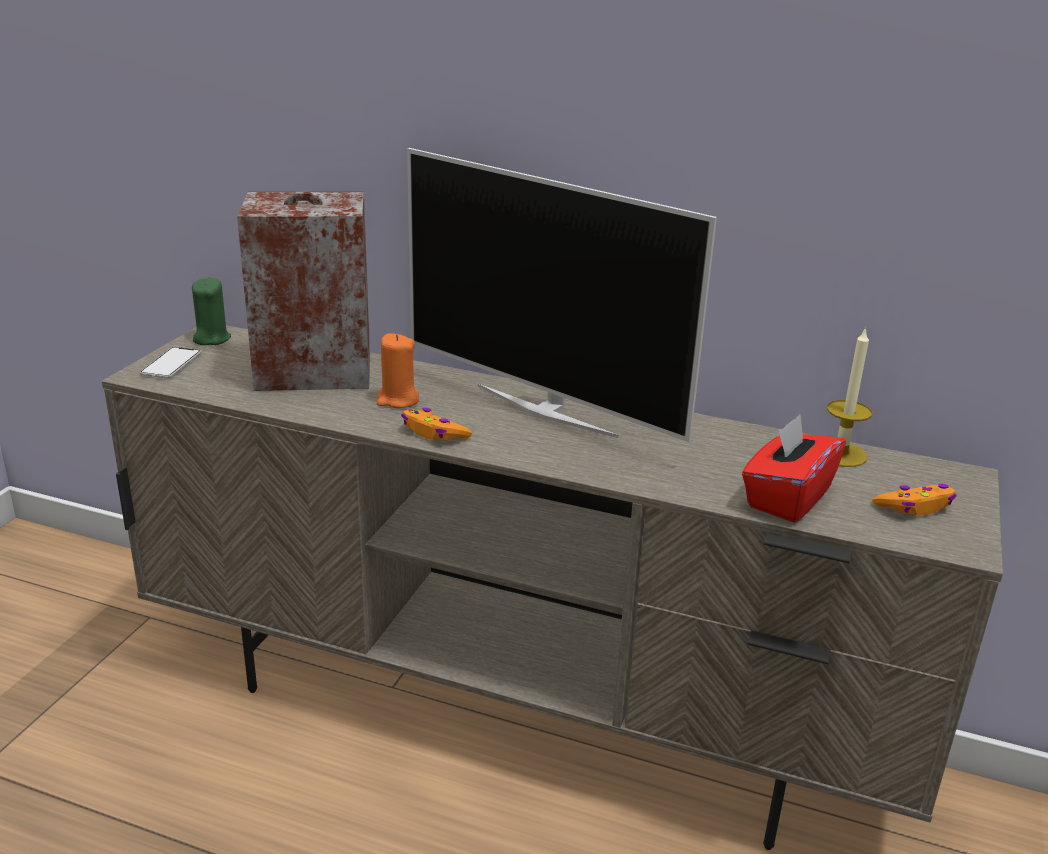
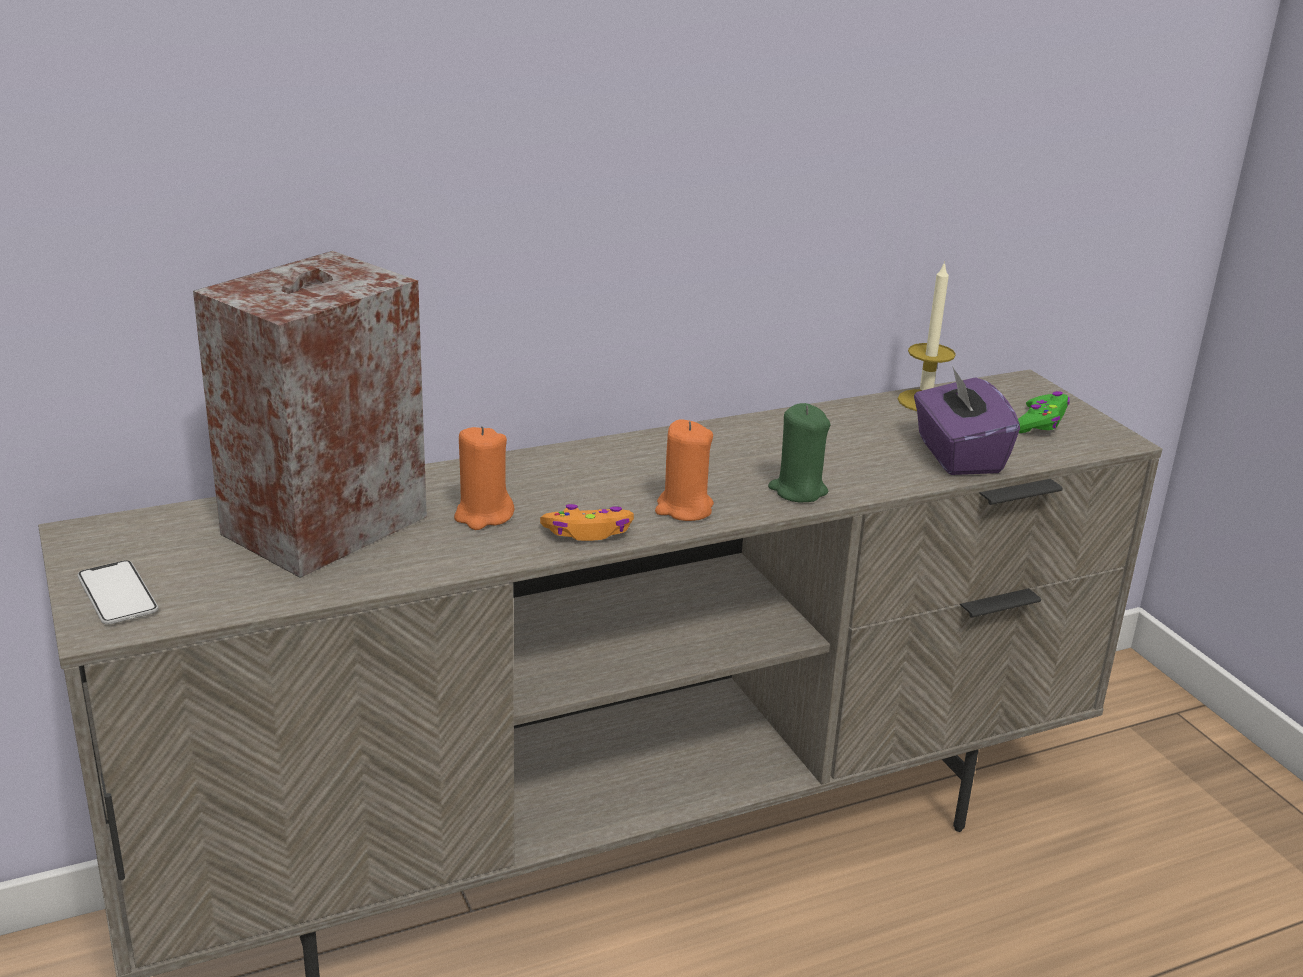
camera: 45 degrees left, 0 degrees up
(211, 338) = (102, 541): green candle -> green candle (798, 490)
(516, 445) = (684, 509): none -> orange candle
(546, 410) = (641, 462): television -> none
(787, 498) = (957, 455): red tissue box -> purple tissue box
(915, 507) = (1039, 423): orange game controller -> green game controller

